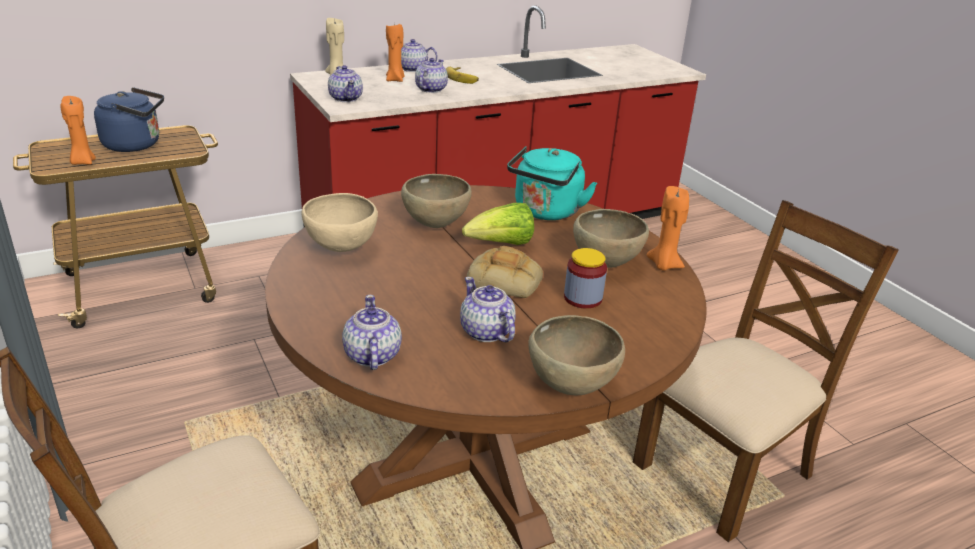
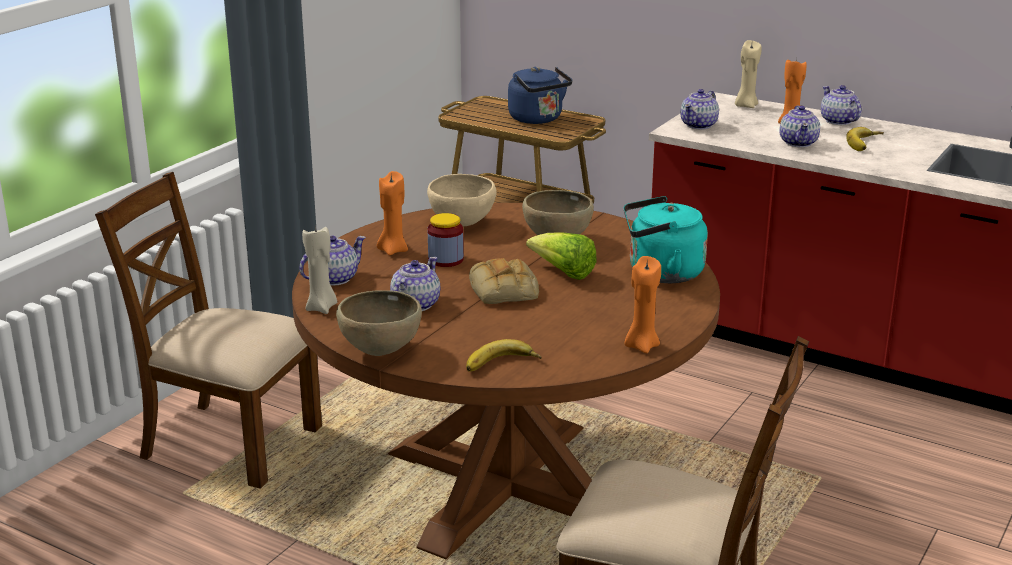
camera: 60 degrees right, 5 degrees down
(83, 162) = (480, 118): orange candle -> orange candle (393, 250)
(430, 89) = (798, 142): teapot -> teapot turned 105 degrees clockwise
(434, 387) = (322, 308): none -> beige candle
(582, 298) = (521, 326): jar -> jar (446, 260)
(606, 264) = (601, 321): brown bowl -> none
(651, 334) = (502, 365): none -> banana

